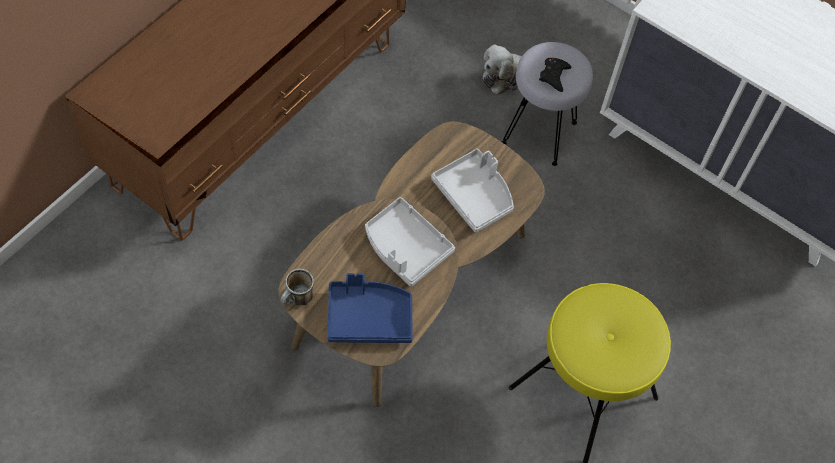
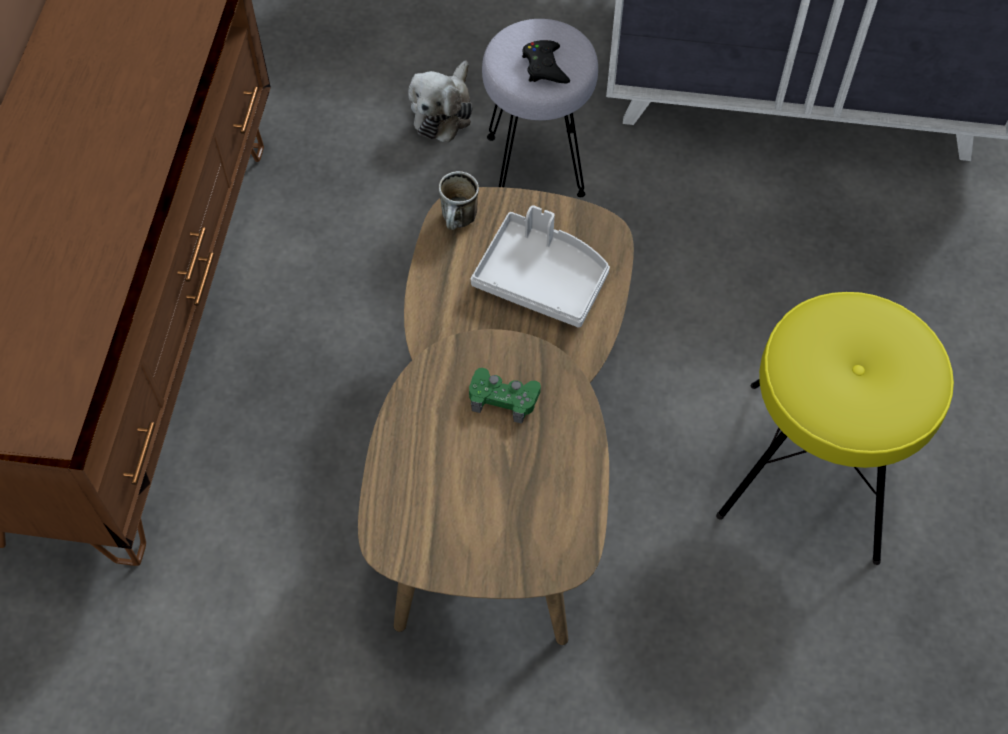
camera: 25 degrees left, 0 degrees up
(298, 300) = (402, 556): mug -> mug (459, 222)
(369, 317) = (519, 524): blue tray -> none
(405, 248) = (503, 398): grey tray -> green game controller

